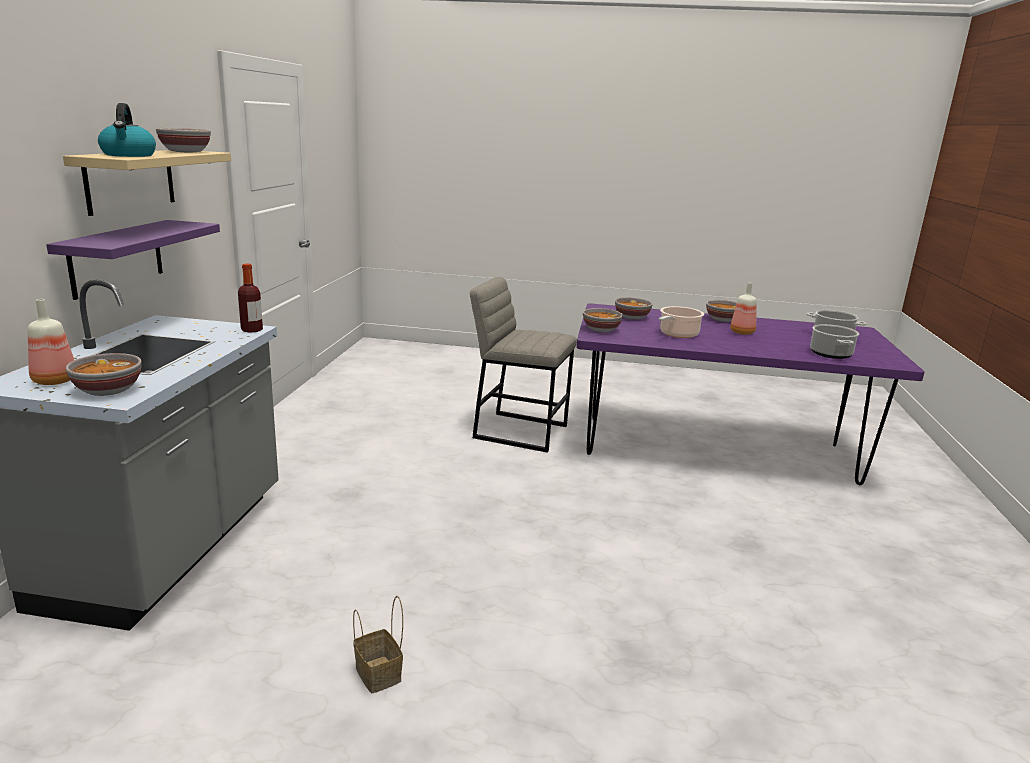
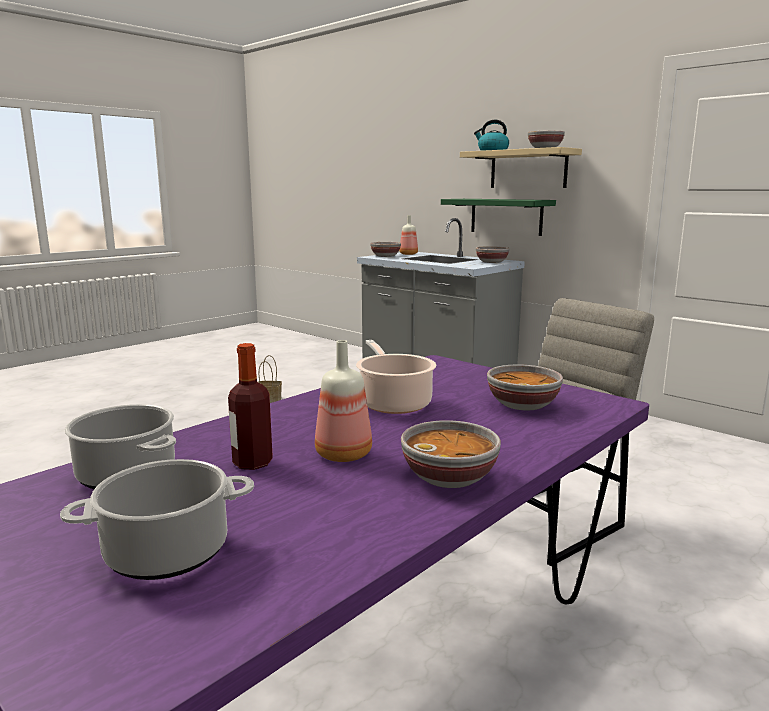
camera: 125 degrees right, 5 degrees down
(117, 258) = (506, 216): purple shelf -> green shelf
(252, 330) = (468, 266): bottle -> bottle (252, 463)
(600, 329) = (465, 371): bowl -> bowl (492, 262)

